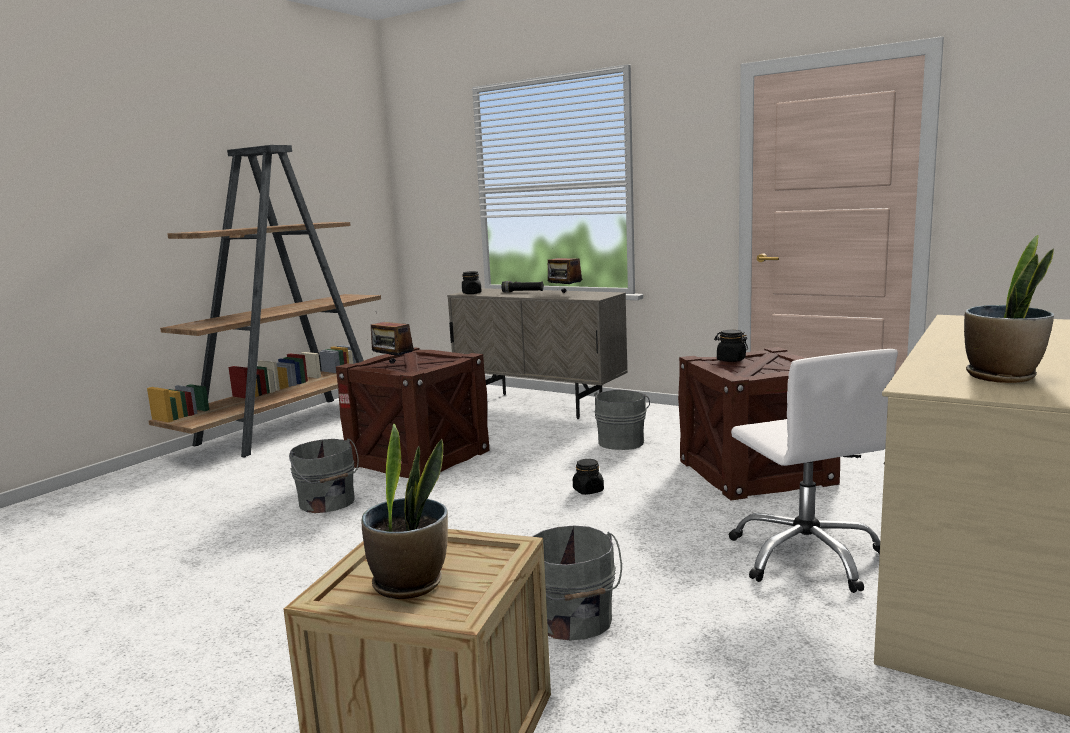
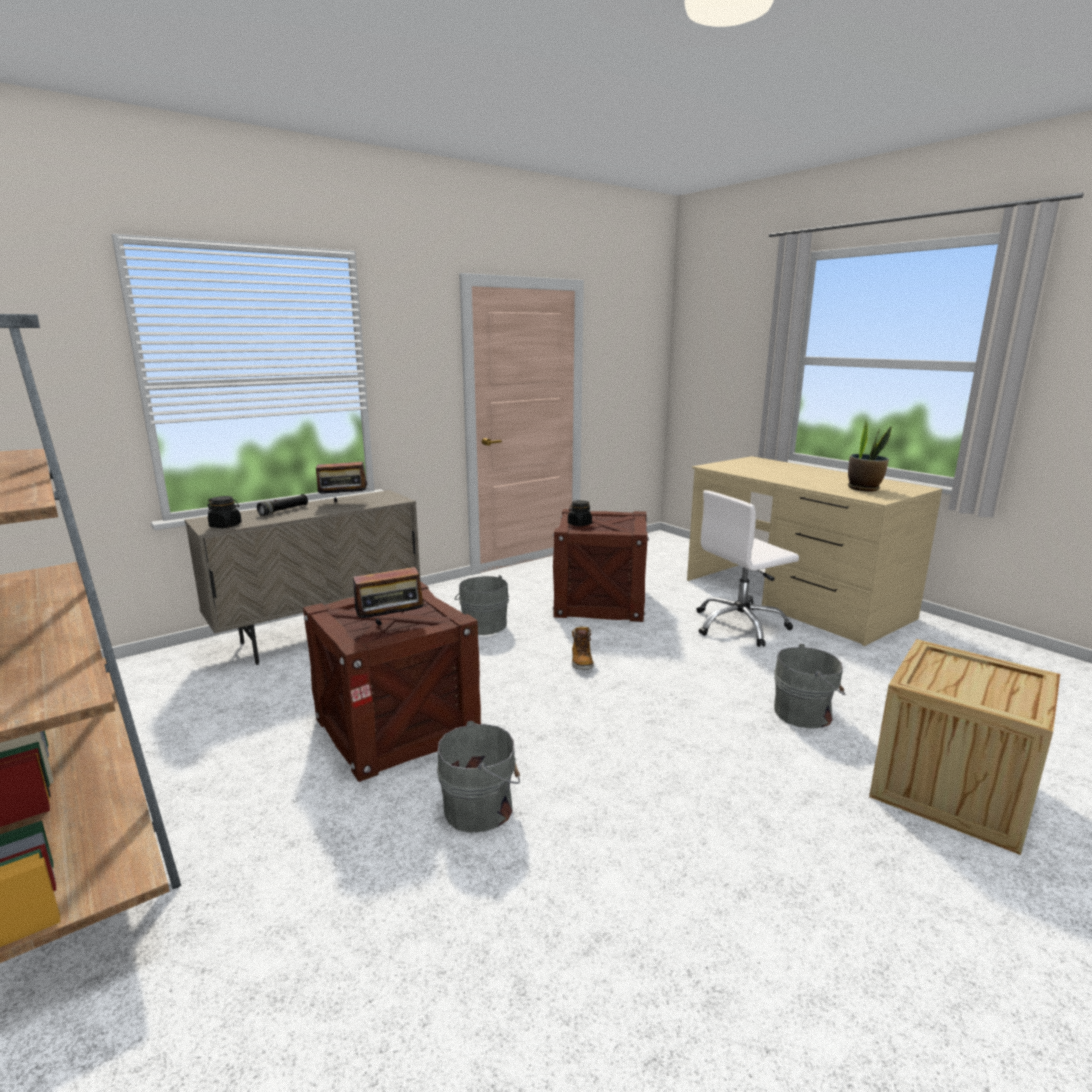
camera: 70 degrees left, 5 degrees up
(410, 583) = (990, 687): potted plant -> none
(588, 490) = (581, 661): black jar -> boot
(806, 556) = (740, 626): white office chair -> white office chair turned 150 degrees clockwise

